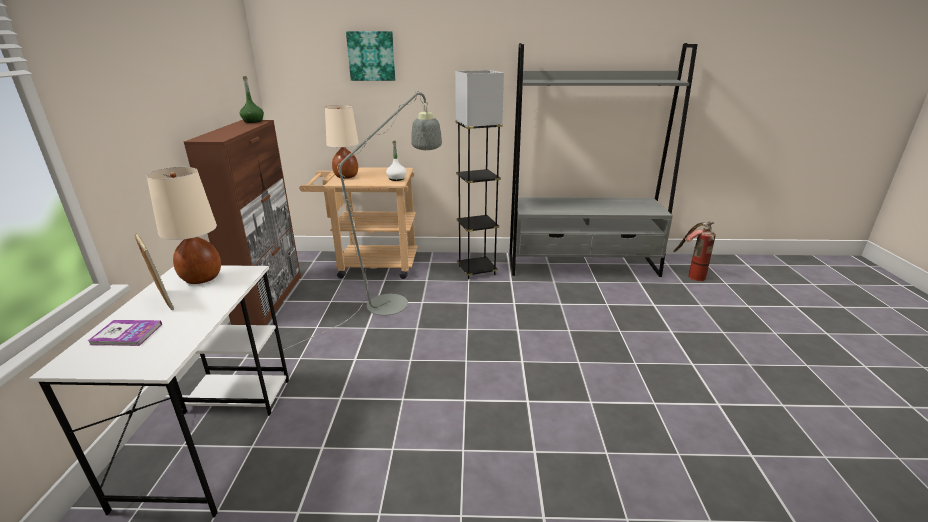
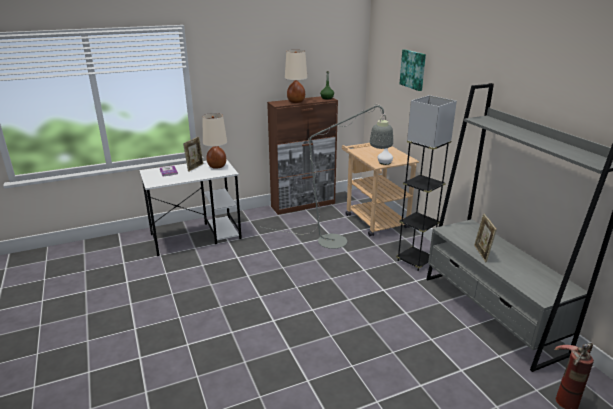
camera: 65 degrees right, 0 degrees up
(346, 176) = (368, 149): beige table lamp -> beige table lamp (296, 102)
(580, 210) = (481, 254): none -> picture frame

